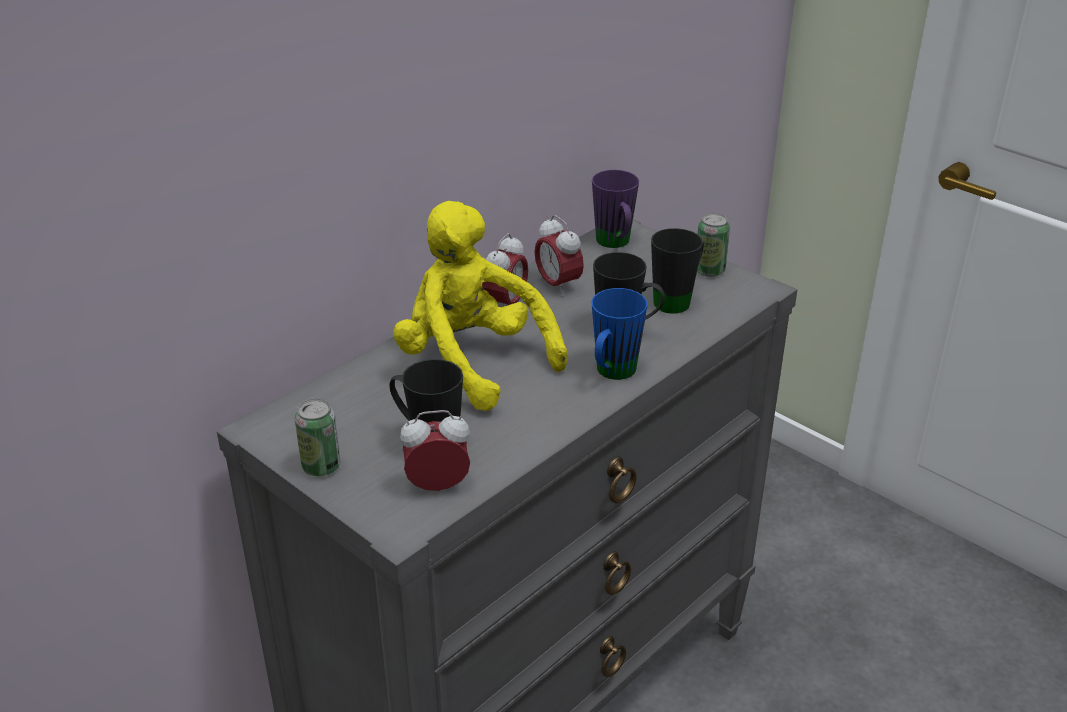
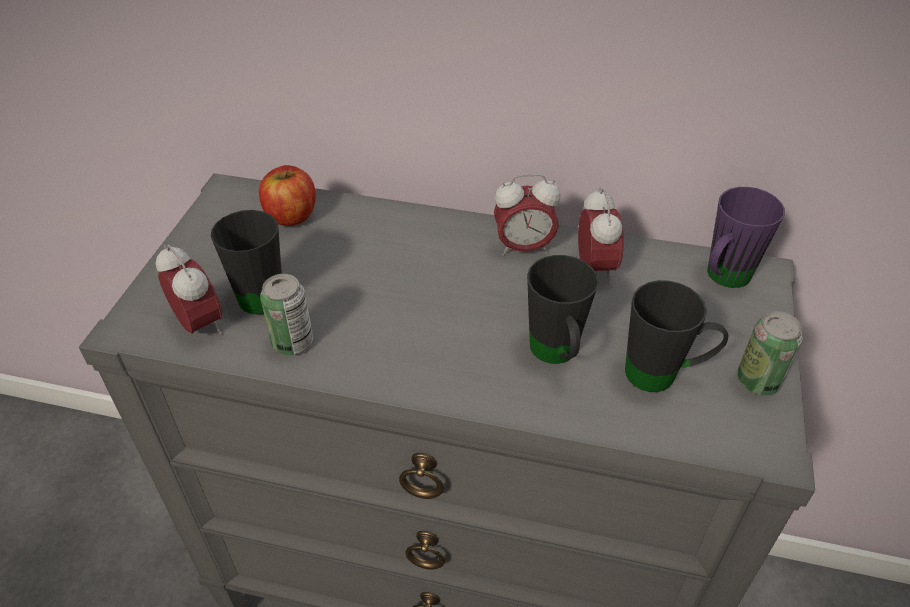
camera: 60 degrees right, 10 degrees up
(321, 466) = (193, 244): can -> can (293, 342)
(341, 401) = (291, 216): none -> apple
(472, 362) = (407, 266): yellow plush toy -> none
(558, 285) = (594, 269): alarm clock -> alarm clock turned 150 degrees clockwise
(611, 374) = (465, 376): blue mug -> none

